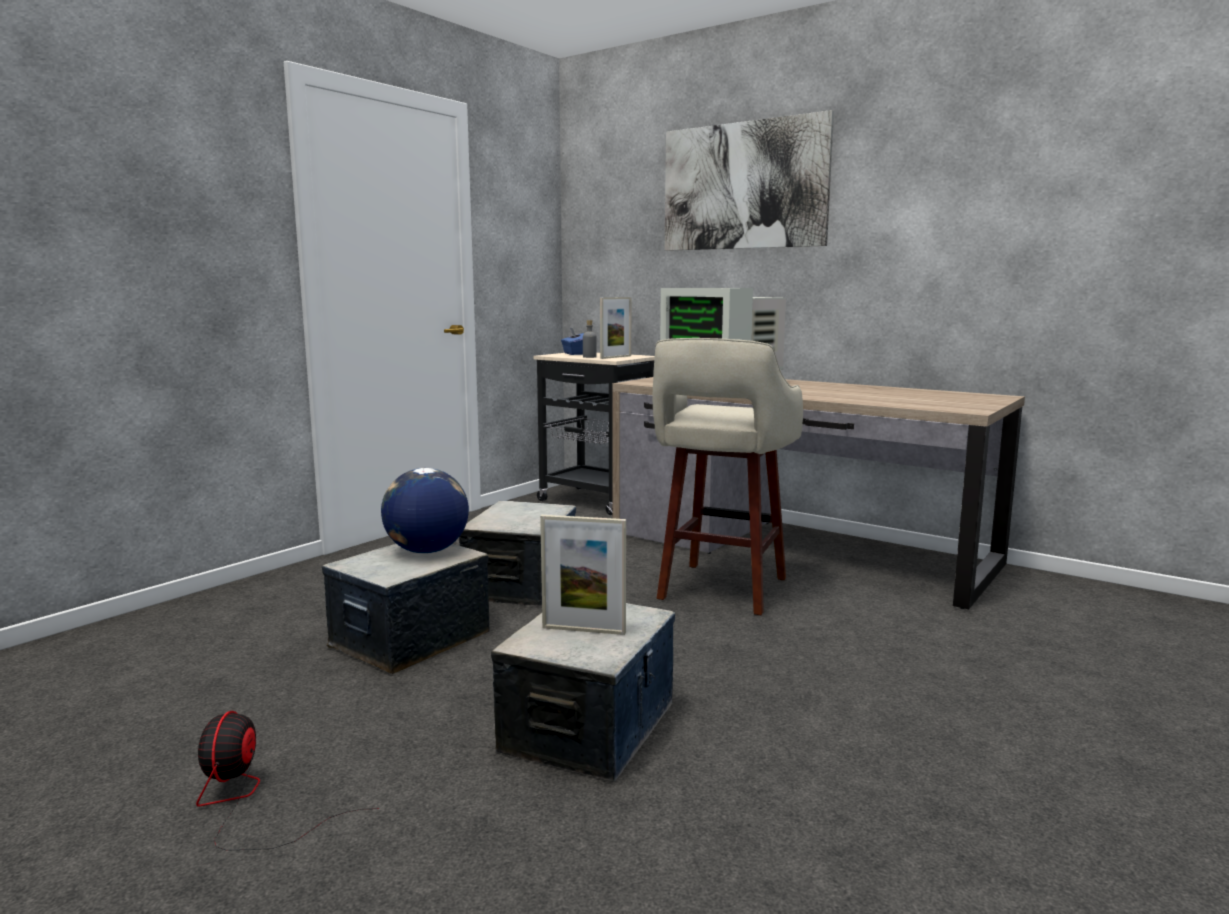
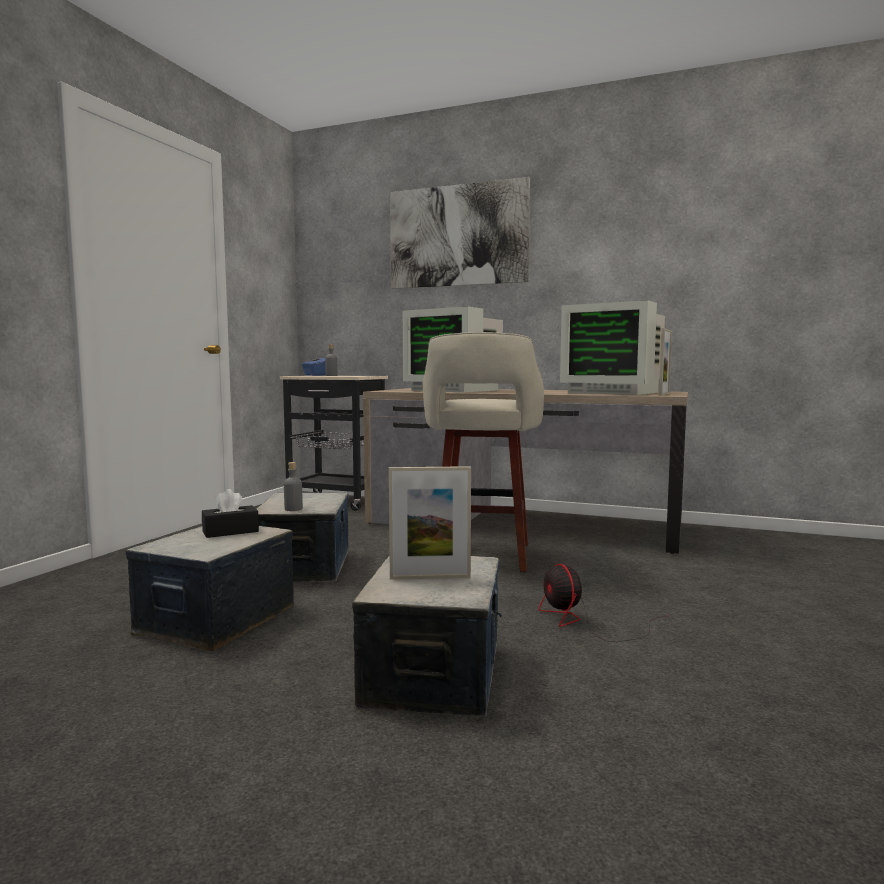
camera: 15 degrees left, 5 degrees down
(249, 802) = (98, 799): fan -> fan (585, 622)
(426, 551) = (230, 531): globe -> black tissue box
(504, 525) = (293, 509): none -> grey bottle
(616, 357) = (354, 375): picture frame -> picture frame (664, 394)
(912, 398) = (614, 392): none -> monitor

